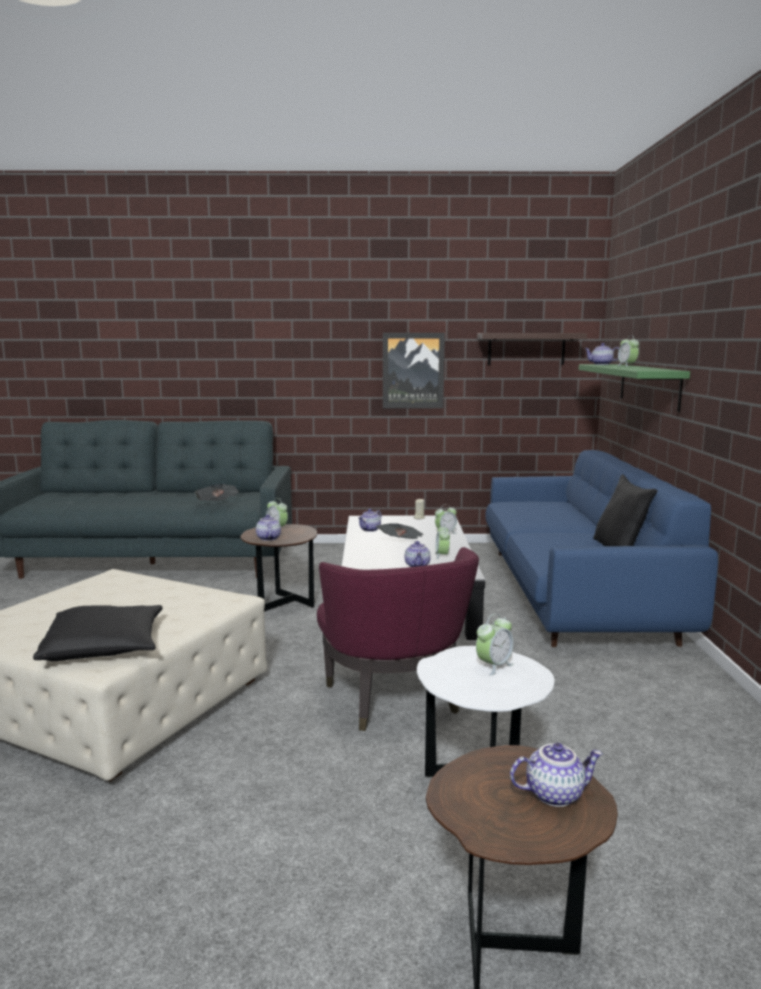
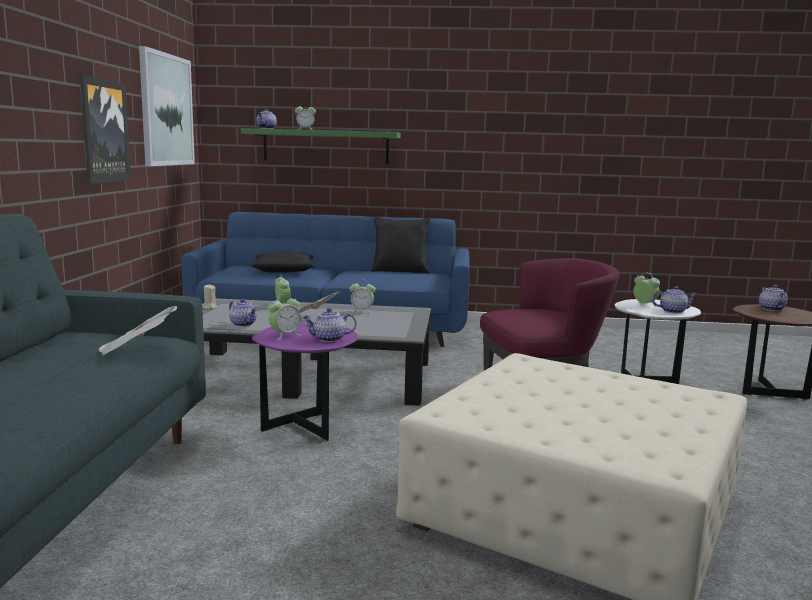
camera: 85 degrees left, 0 degrees up
(104, 646) = (671, 398): black pillow -> black pillow (283, 270)
(282, 605) = (307, 429): brown side table -> purple side table
(418, 566) = (389, 319): teapot -> teapot (673, 311)
(526, 349) = (166, 110): shelf -> picture

